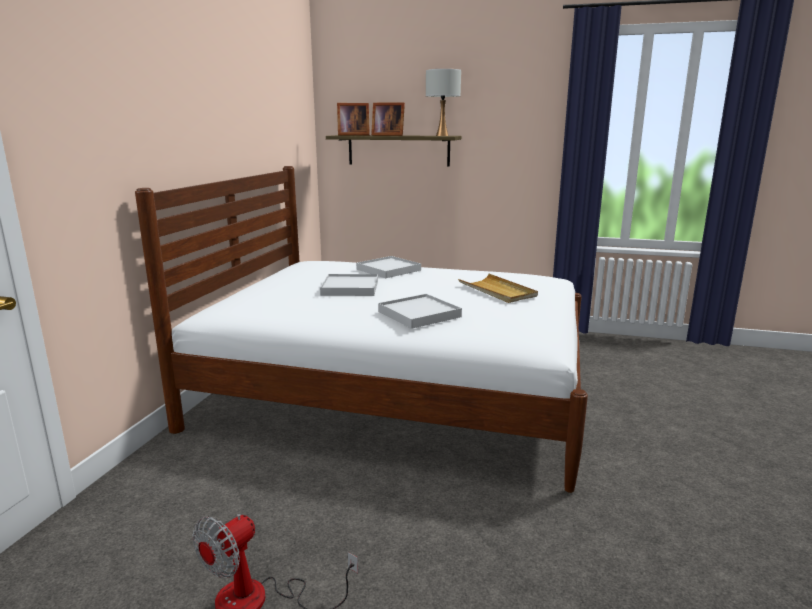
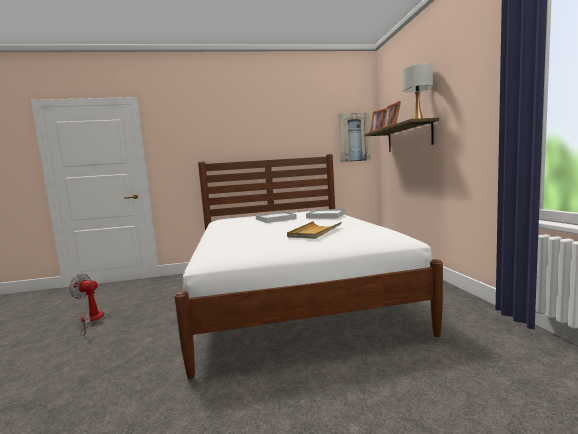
camera: 65 degrees right, 10 degrees down
(299, 137) = (354, 137): none -> picture
(419, 314) = (239, 231): white tray -> none

